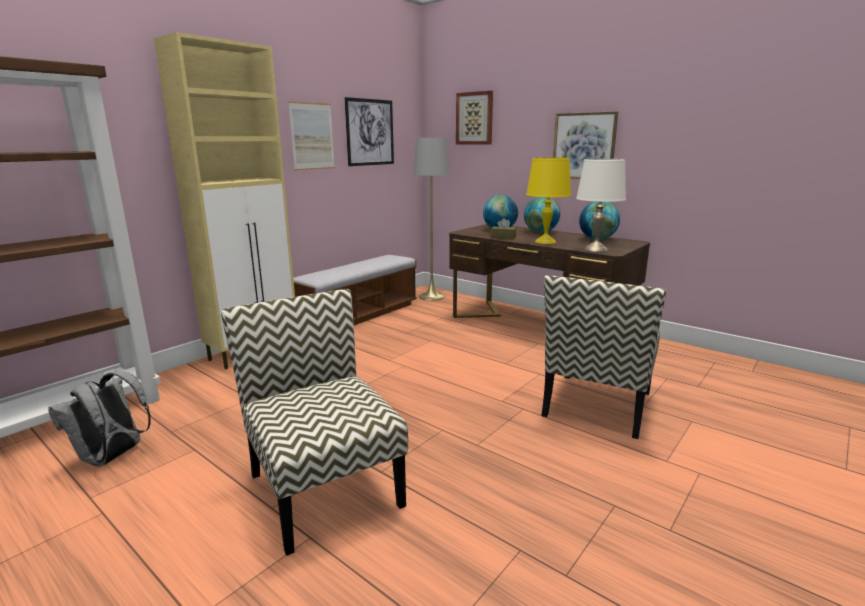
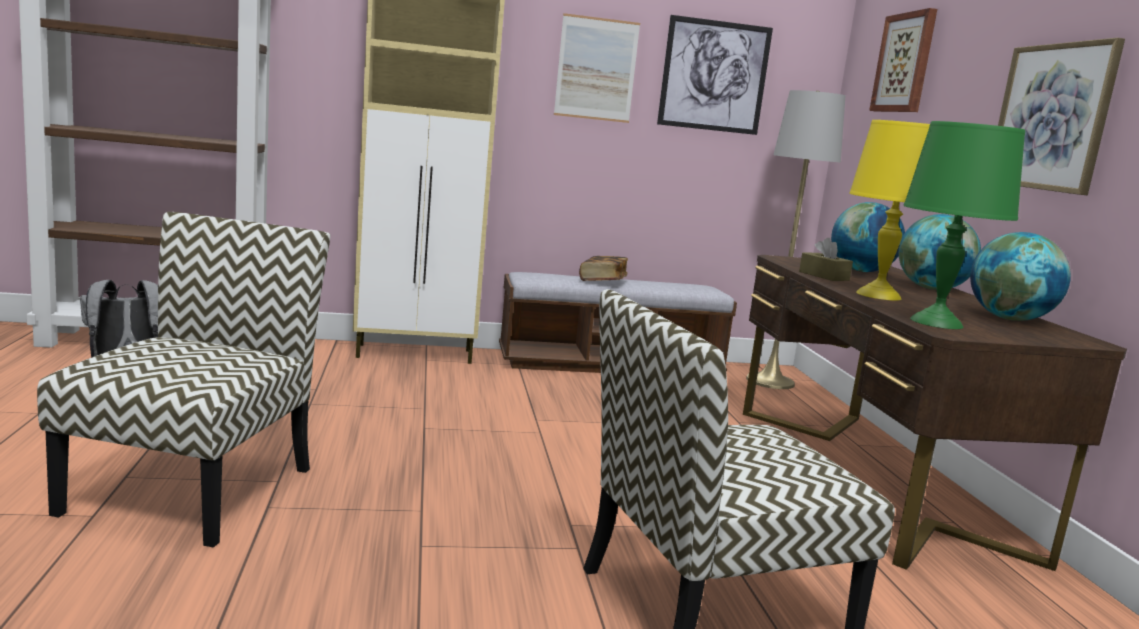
camera: 40 degrees right, 5 degrees down
(350, 268) = (602, 281): none -> book
(596, 249) = (937, 323): white table lamp -> green table lamp

